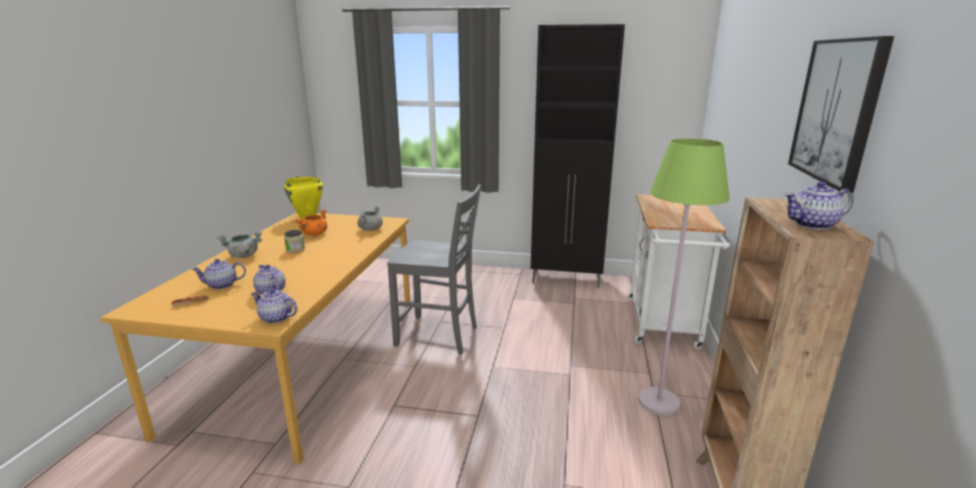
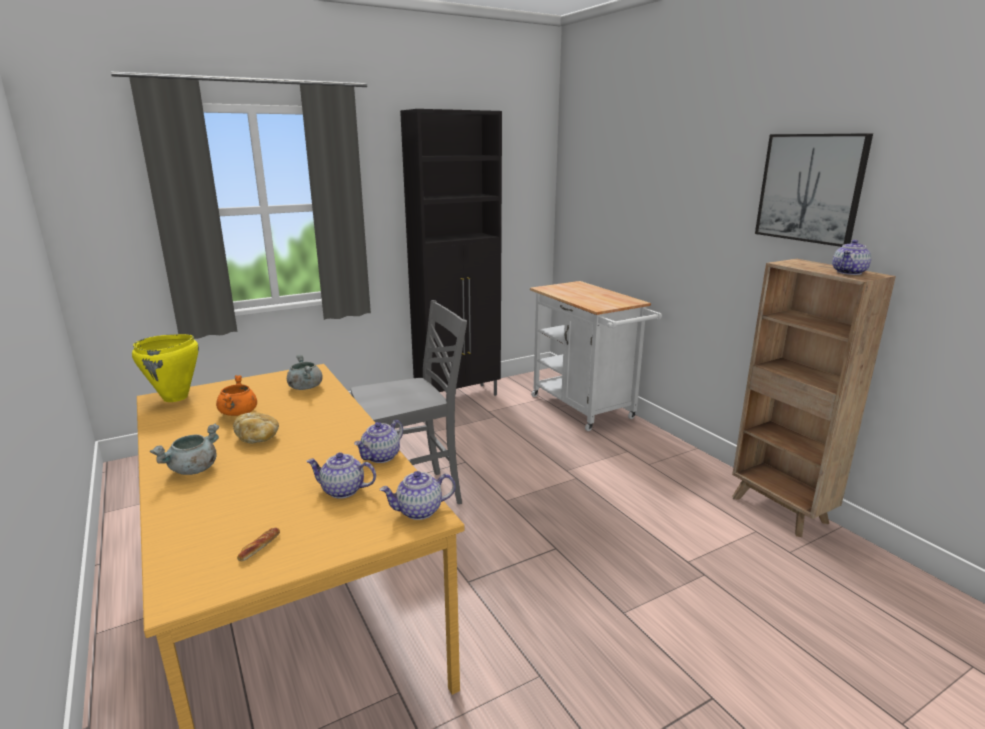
camera: 40 degrees left, 0 degrees up
(221, 285) = (253, 511): teapot -> teapot (381, 457)
(295, 250) = (258, 438): jar -> bread
(659, 402) = (661, 469): green floor lamp -> none

